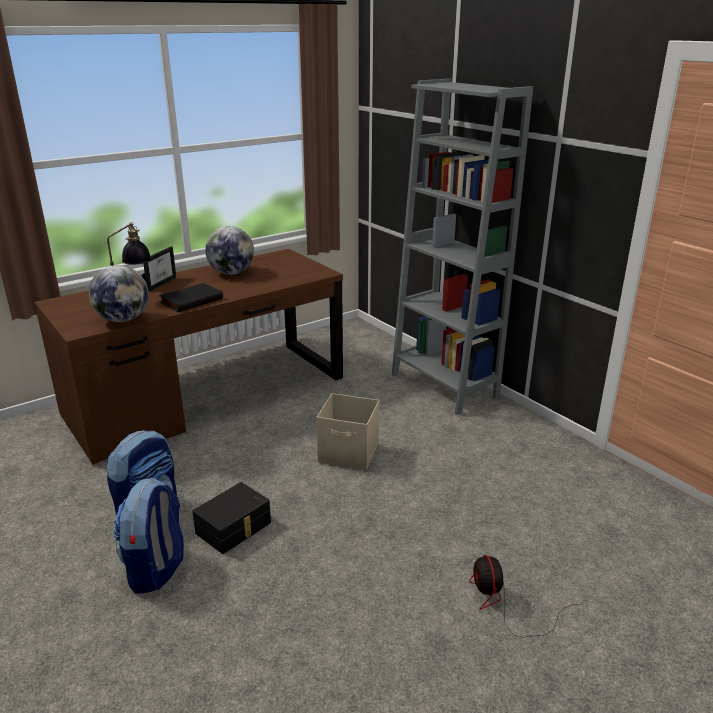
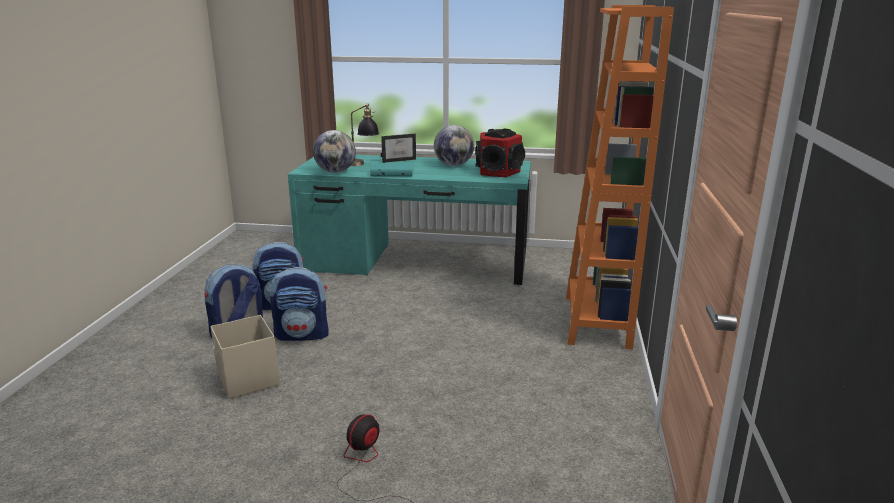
camera: 45 degrees right, 5 degrees down
(191, 300) = (393, 172): black book -> turquoise book
(208, 396) = (415, 262): brown desk -> turquoise desk
(234, 528) = (303, 335): black storage box -> backpack
(290, 269) = (498, 172): none -> speaker
(349, 453) = (438, 330): beige storage box -> beige storage box (248, 380)
(444, 385) = (596, 321): grey bookcase -> orange bookcase

